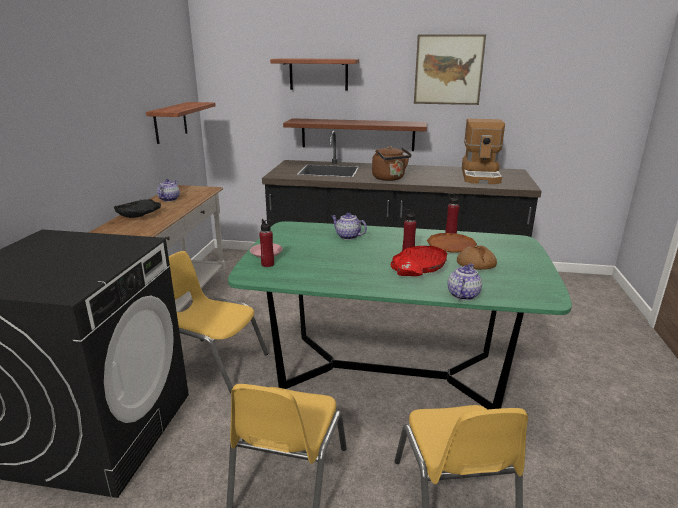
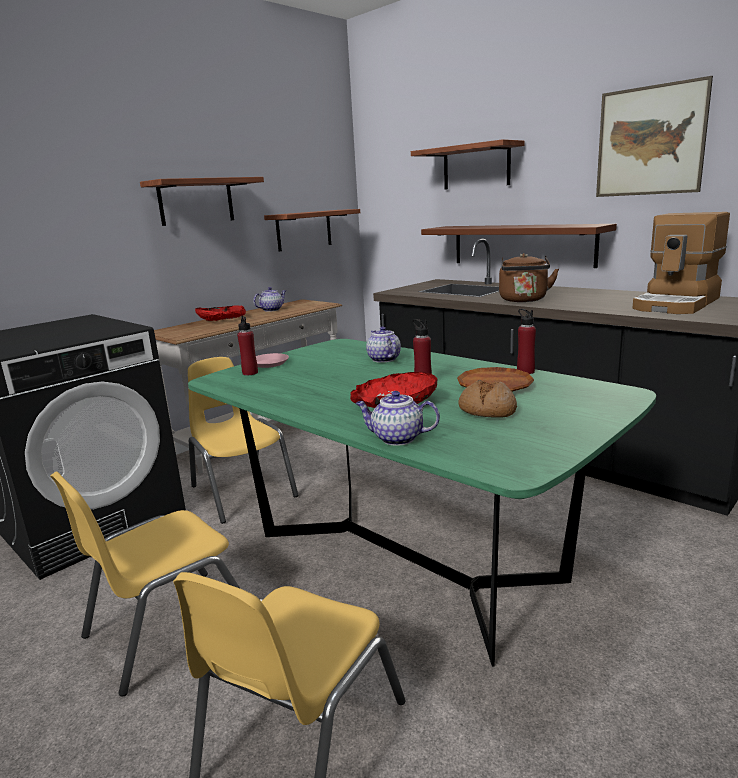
camera: 35 degrees right, 5 degrees down
(101, 103) = (196, 201): none -> shelf
(139, 215) = (221, 320): black bowl -> red bowl
(463, 294) = (396, 439): teapot -> teapot turned 135 degrees counterclockwise

